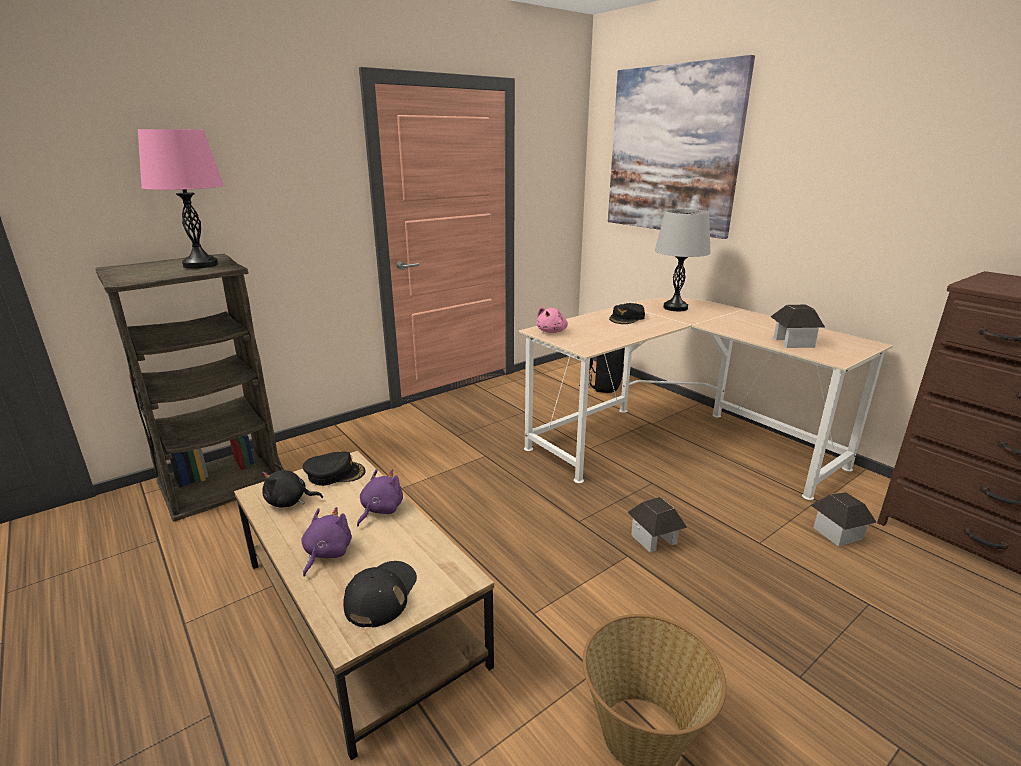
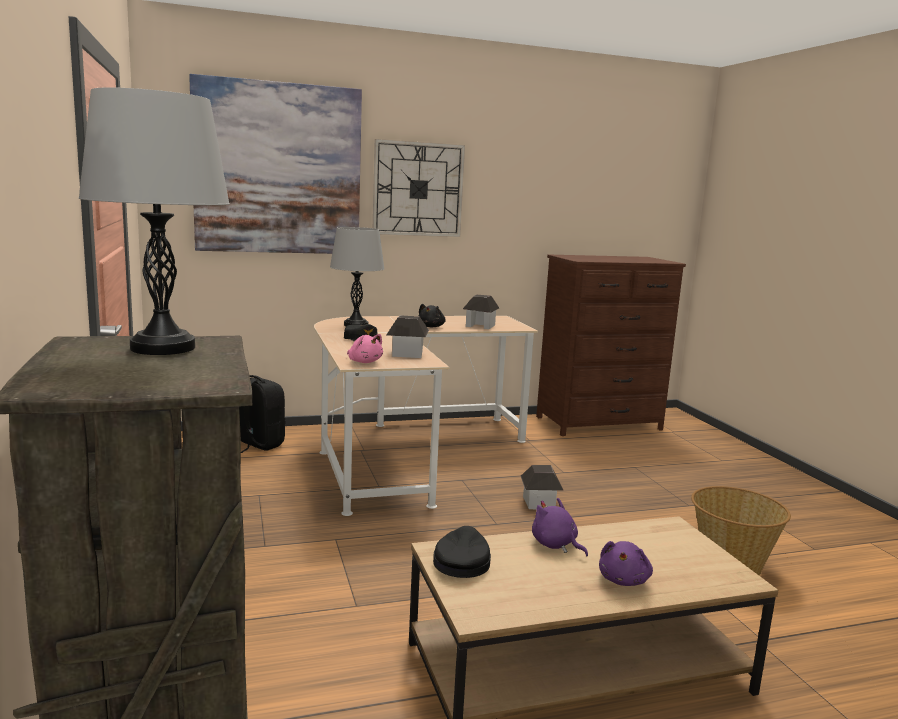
camera: 70 degrees left, 10 degrees down
(200, 265) = (163, 348): pink table lamp -> grey table lamp
(289, 501) = (511, 594): black plush toy -> black plush toy (431, 327)
(326, 553) = (624, 580): purple plush toy -> purple plush toy turned 105 degrees counterclockwise
(381, 594) = (690, 560): black cap -> none
(803, 169) = (418, 189): none -> wall clock
(837, 533) = (565, 449): toy house -> toy house (407, 353)

